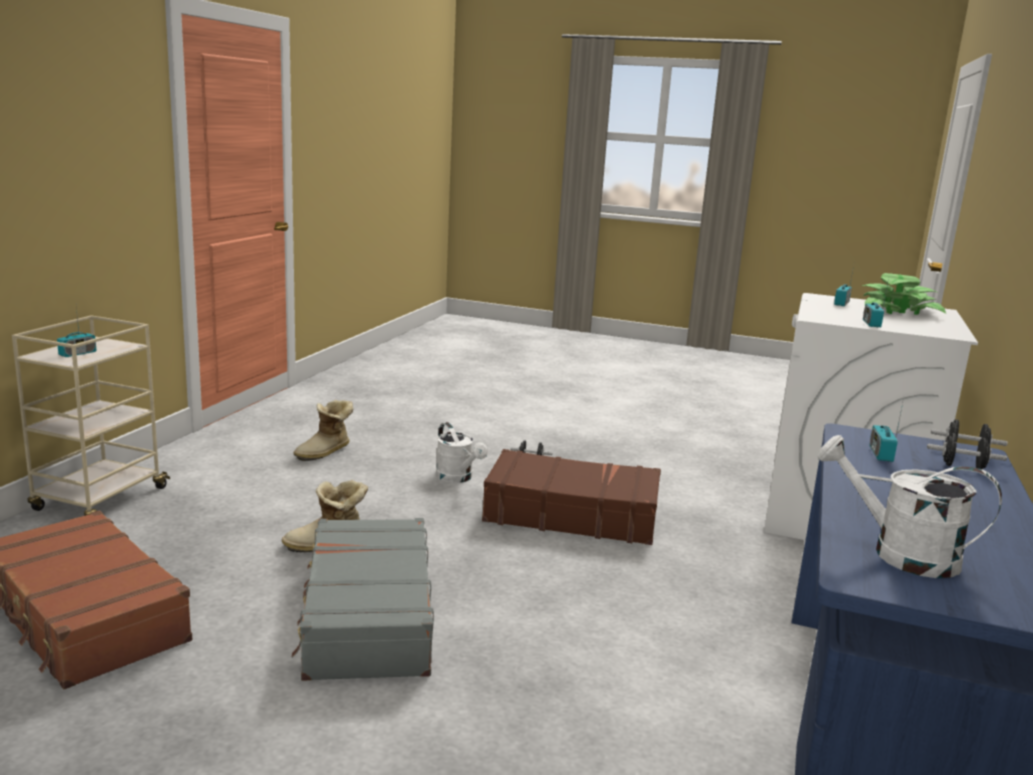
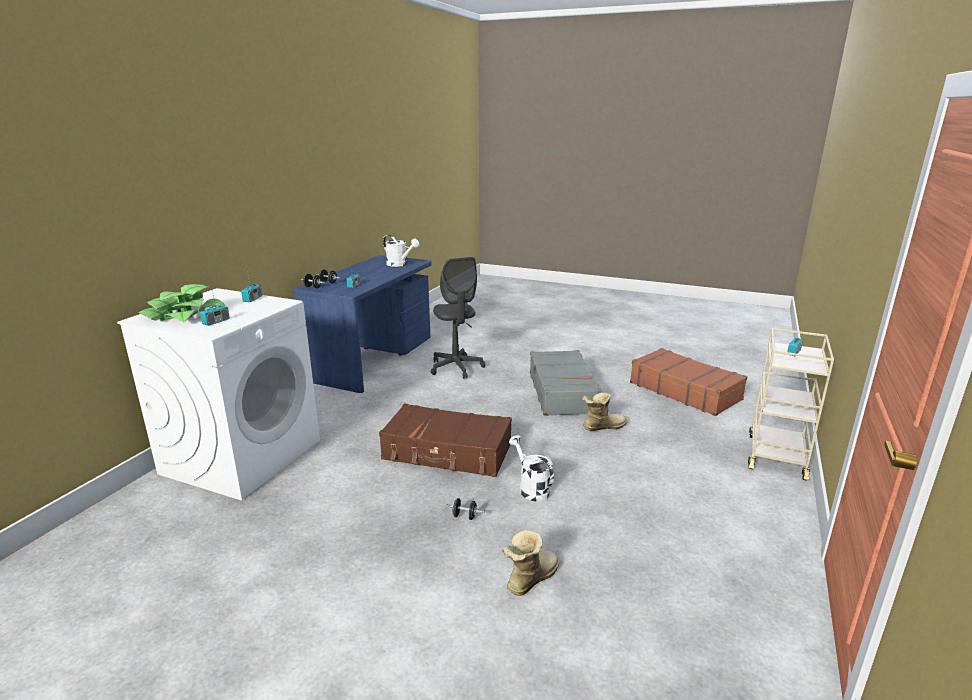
camera: 175 degrees left, 5 degrees up
(325, 452) = (662, 519): boot -> boot (529, 578)
(628, 702) = (456, 367): none -> grey office chair

